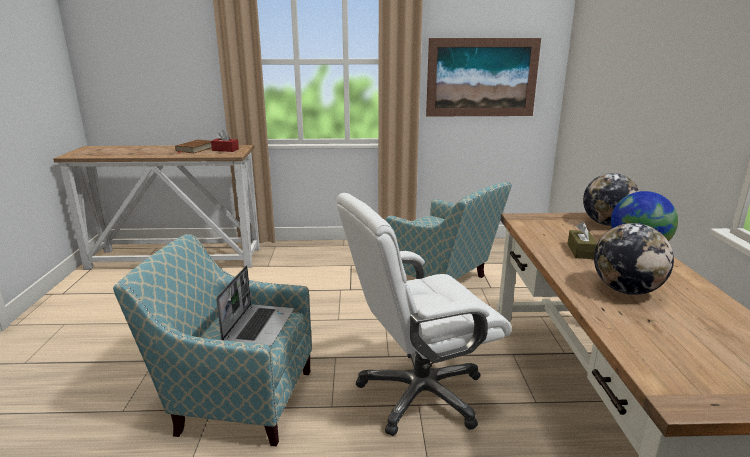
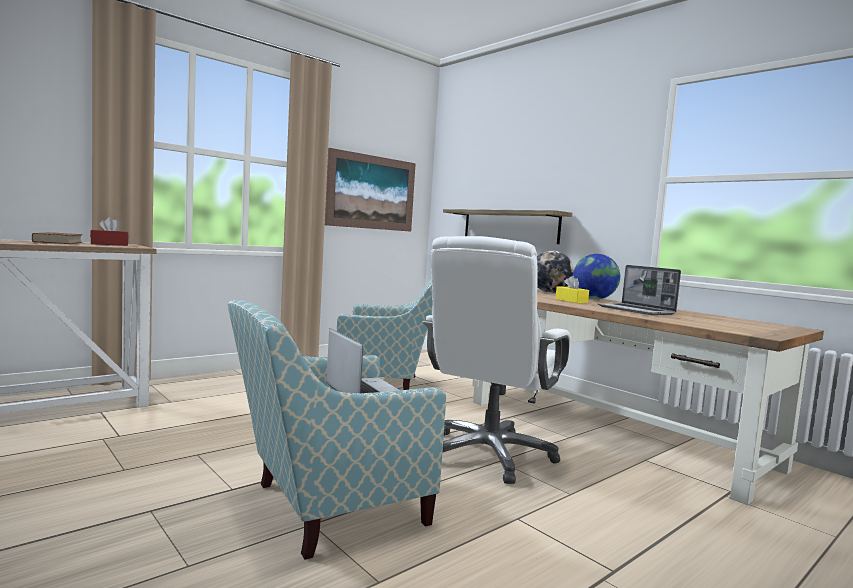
camera: 40 degrees left, 15 degrees down
(581, 251) = (571, 301): brown tissue box -> yellow tissue box
(616, 124) = (509, 226): none -> shelf
(626, 290) = (637, 310): globe -> laptop

